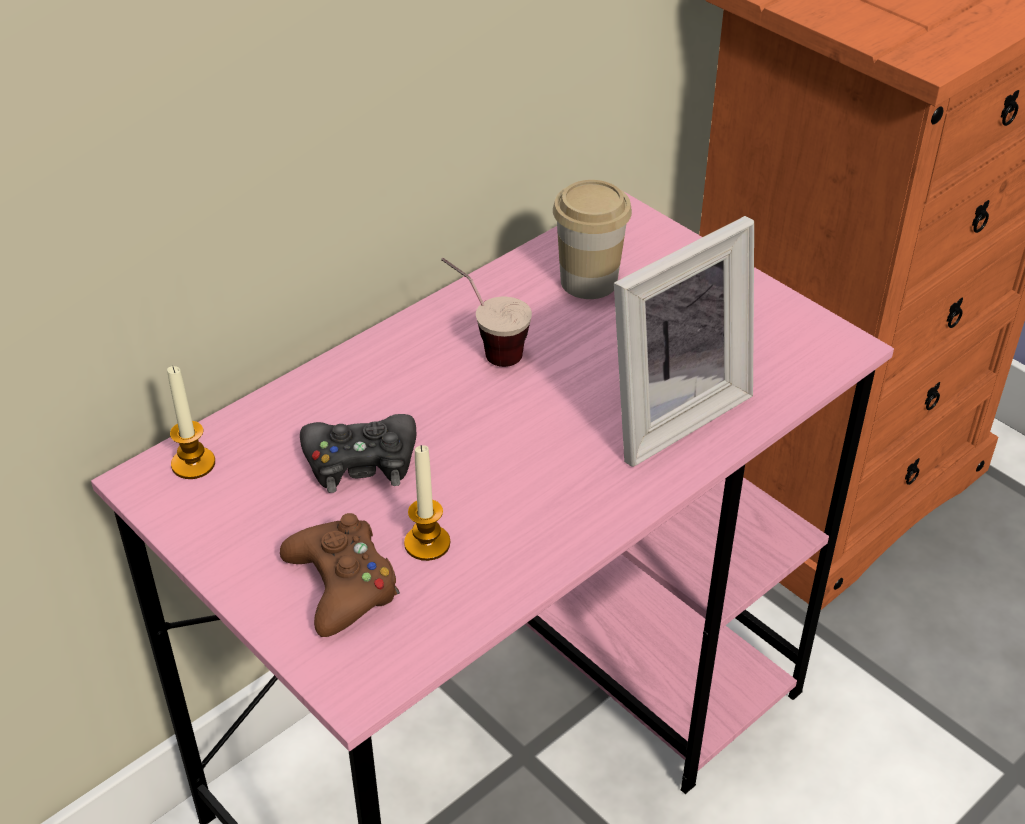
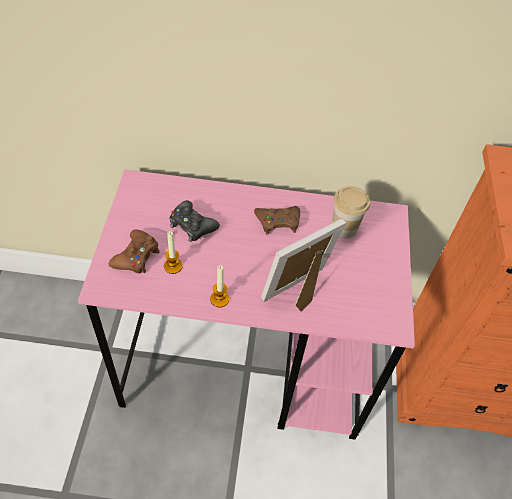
camera: 45 degrees right, 10 degrees up
(193, 464) = (152, 186): candle -> candle (219, 299)
(485, 348) = (278, 221): cup -> brown game controller
(668, 412) = (300, 293): picture frame -> picture frame turned 135 degrees clockwise

